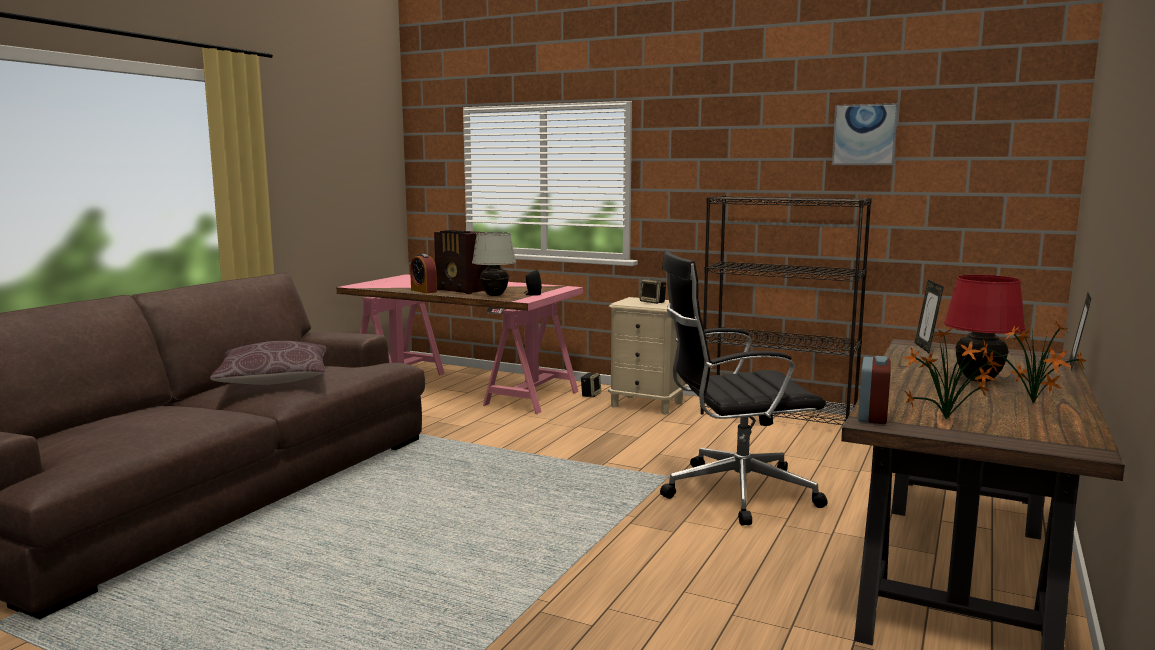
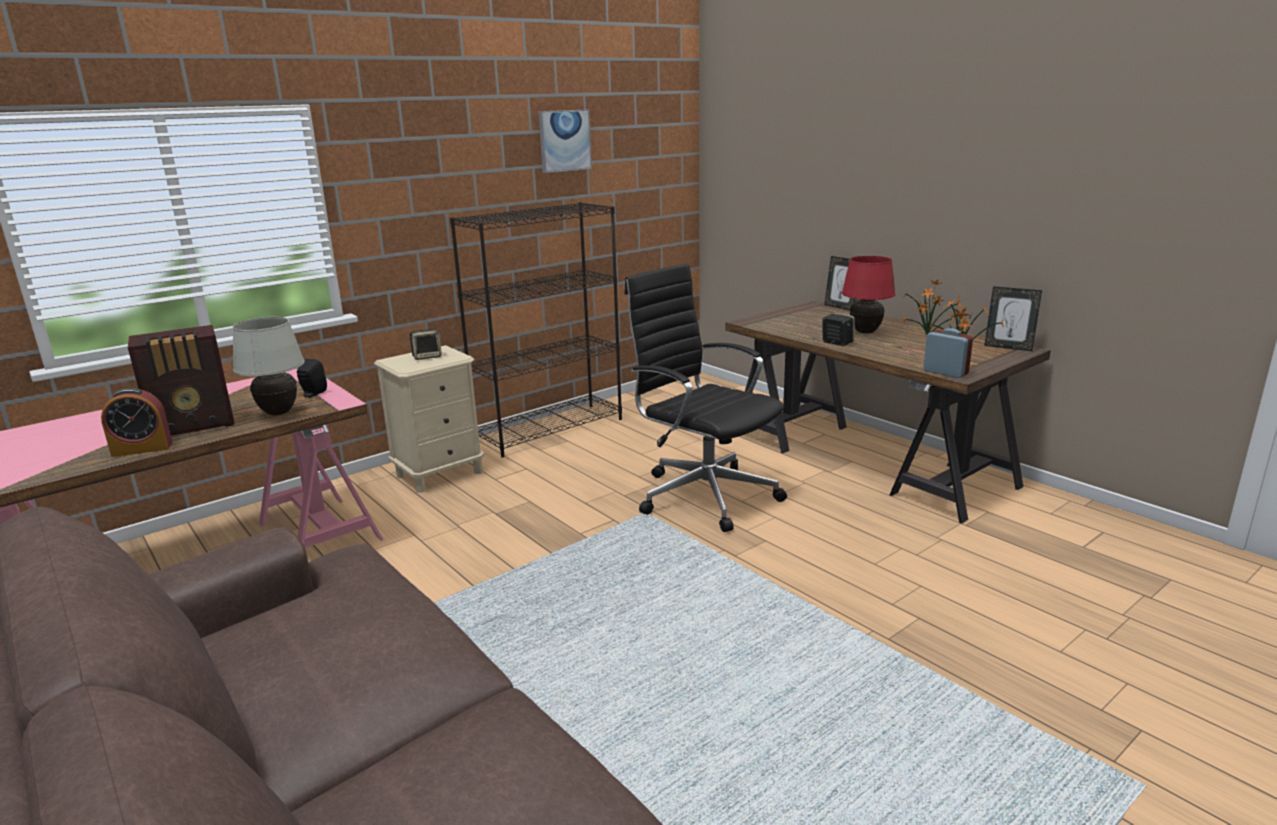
camera: 65 degrees left, 10 degrees up
(274, 381) = (343, 664): brown pillow -> none
(590, 395) = (362, 494): speaker -> speaker (836, 343)
(734, 492) = (704, 494): black office chair -> black office chair turned 120 degrees clockwise
(925, 348) = (764, 322): picture frame -> picture frame (1008, 347)

